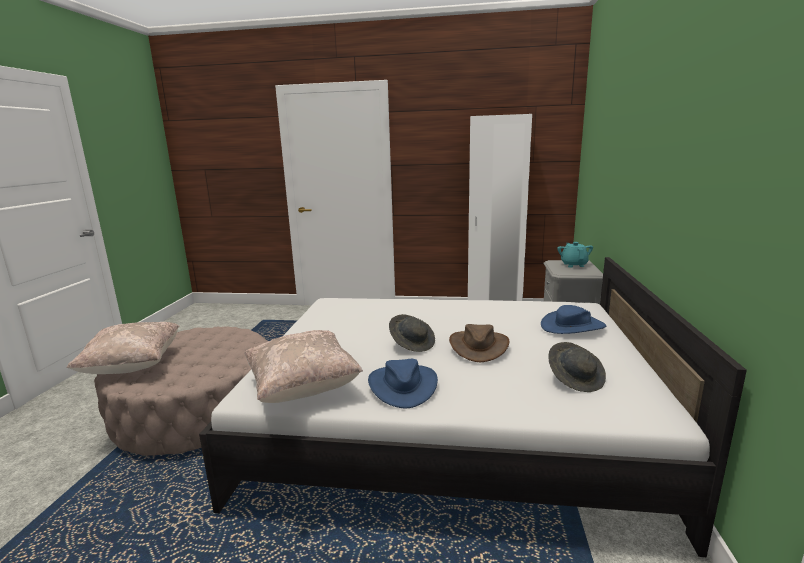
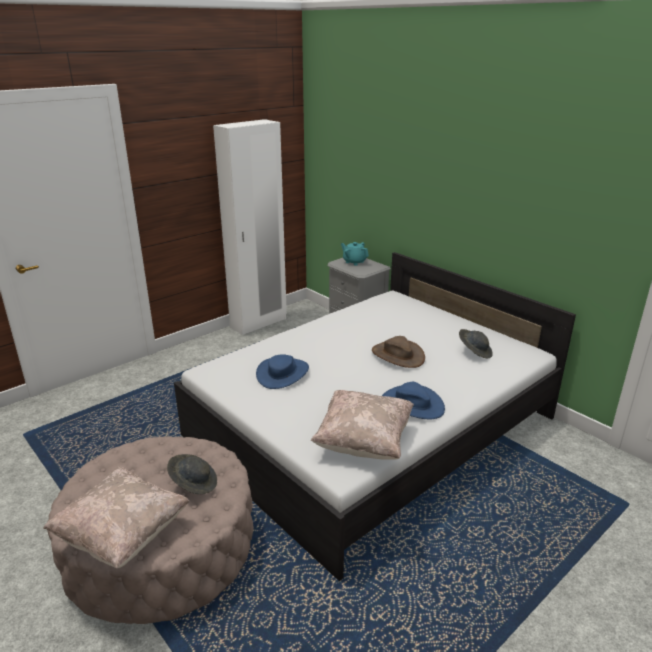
camera: 50 degrees left, 10 degrees up
(412, 343) = (357, 374): grey hat -> grey hat (194, 483)
(573, 326) = (416, 315): blue hat -> blue hat (283, 373)

